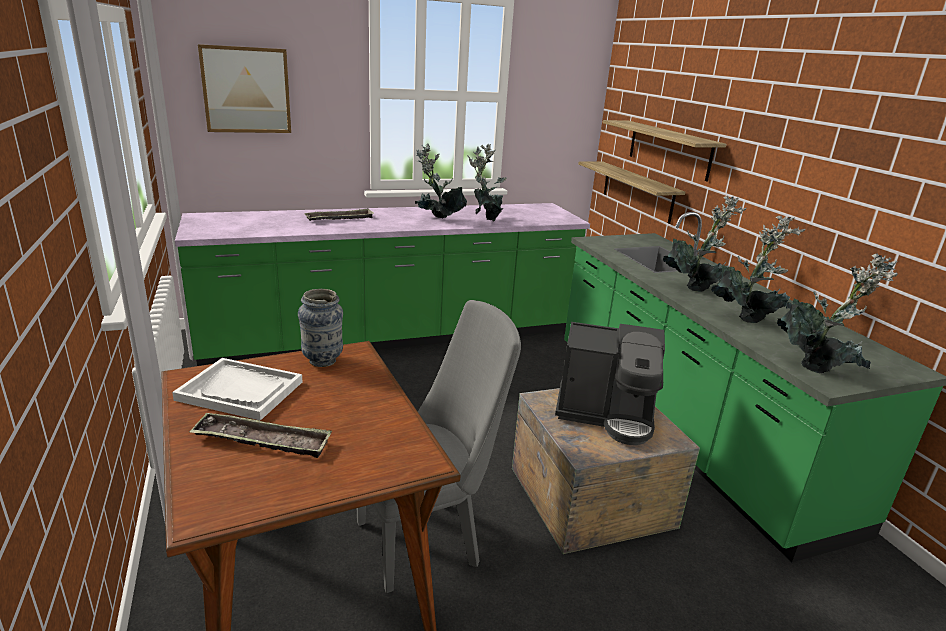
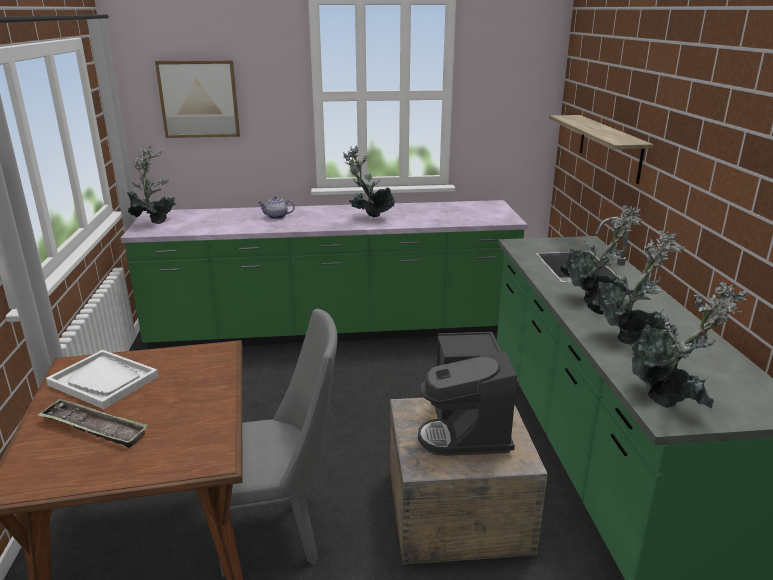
camera: 15 degrees right, 0 degrees up
(323, 361) = (188, 357): vase -> none
(340, 219) = (276, 217): tray -> teapot
(486, 219) = (418, 219): potted plant -> potted plant (154, 222)
(606, 414) = (466, 429): coffee machine -> coffee machine turned 60 degrees clockwise
(637, 191) = (585, 190): shelf -> none

